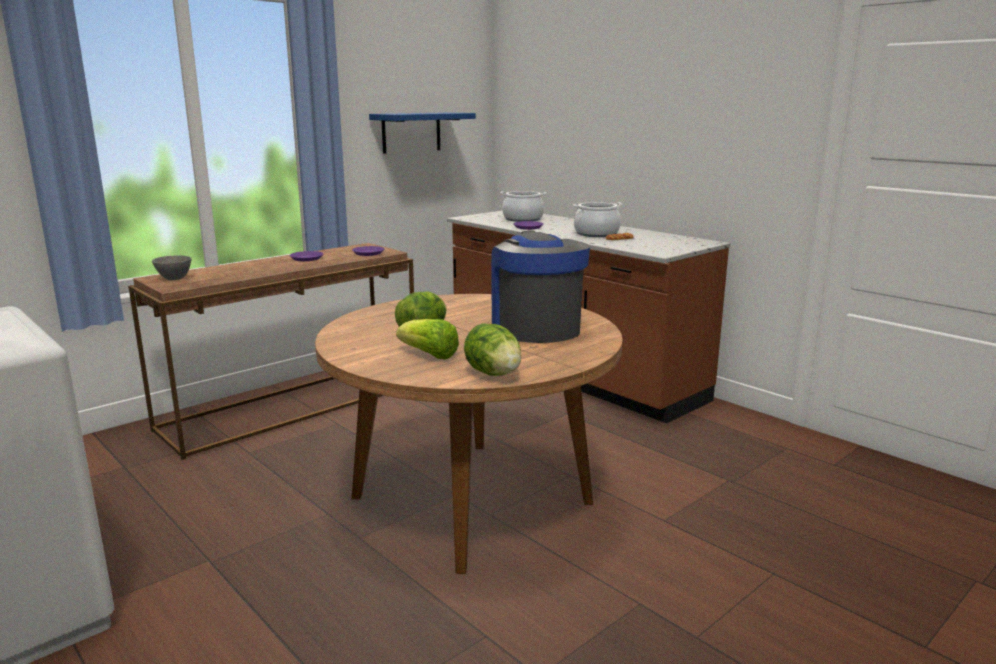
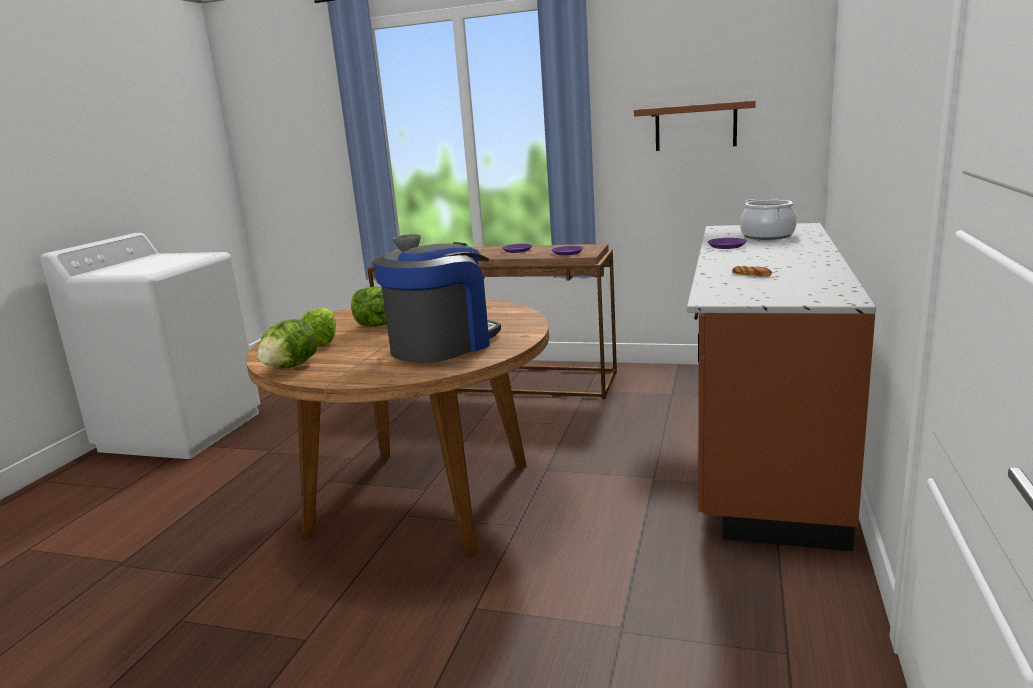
camera: 60 degrees right, 0 degrees up
(411, 132) = (695, 126): blue shelf -> brown shelf
(596, 234) = (759, 264): cooking pot -> none

